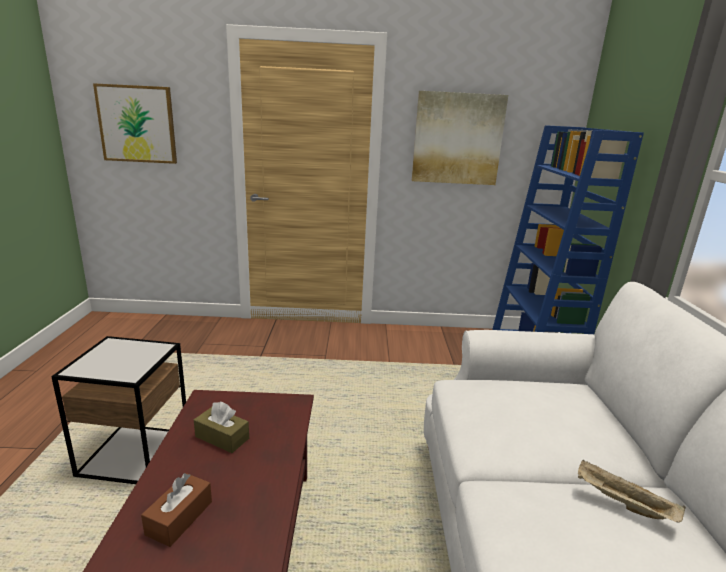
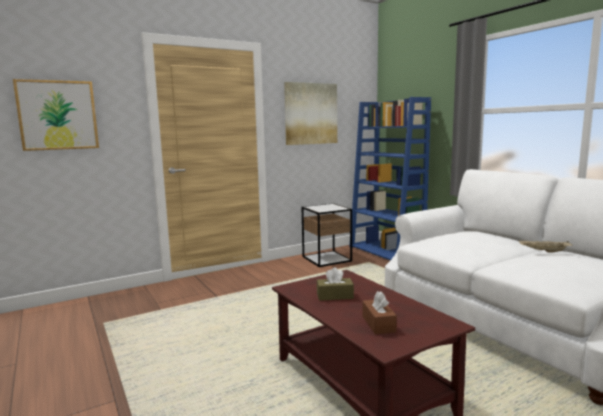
camera: 30 degrees left, 10 degrees down
(135, 454) = (210, 371): side table -> side table (326, 259)

